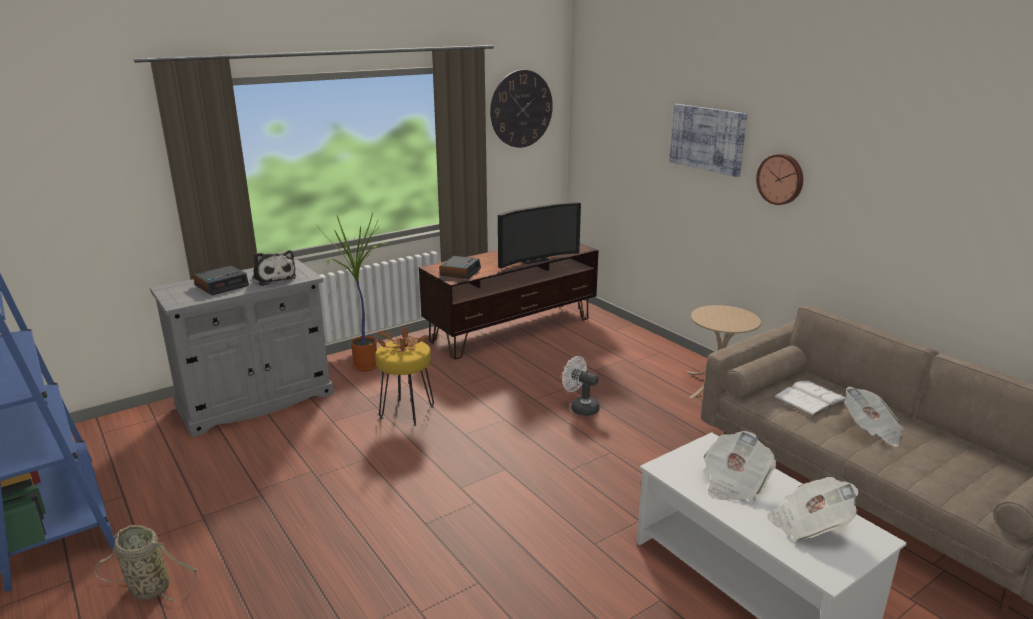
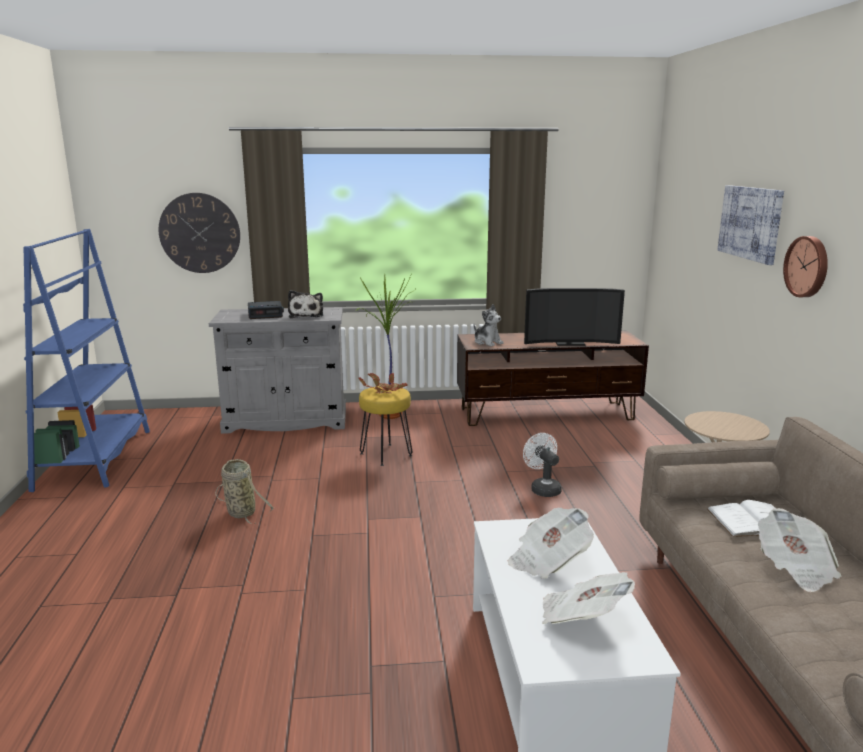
camera: 30 degrees right, 5 degrees down
(147, 588) = (98, 515): basket -> basket (240, 511)
(460, 272) = (487, 342): alarm clock -> plush toy
(521, 109) = (593, 194): wall clock -> wall clock (200, 233)

